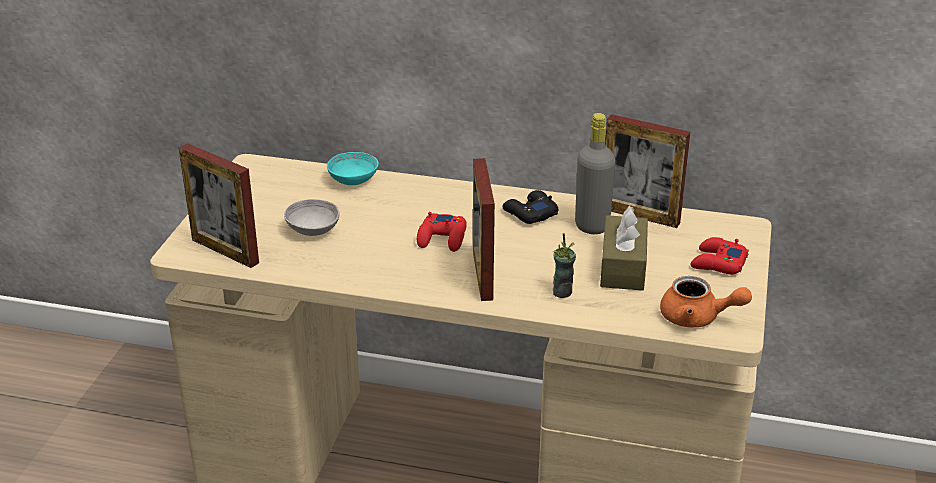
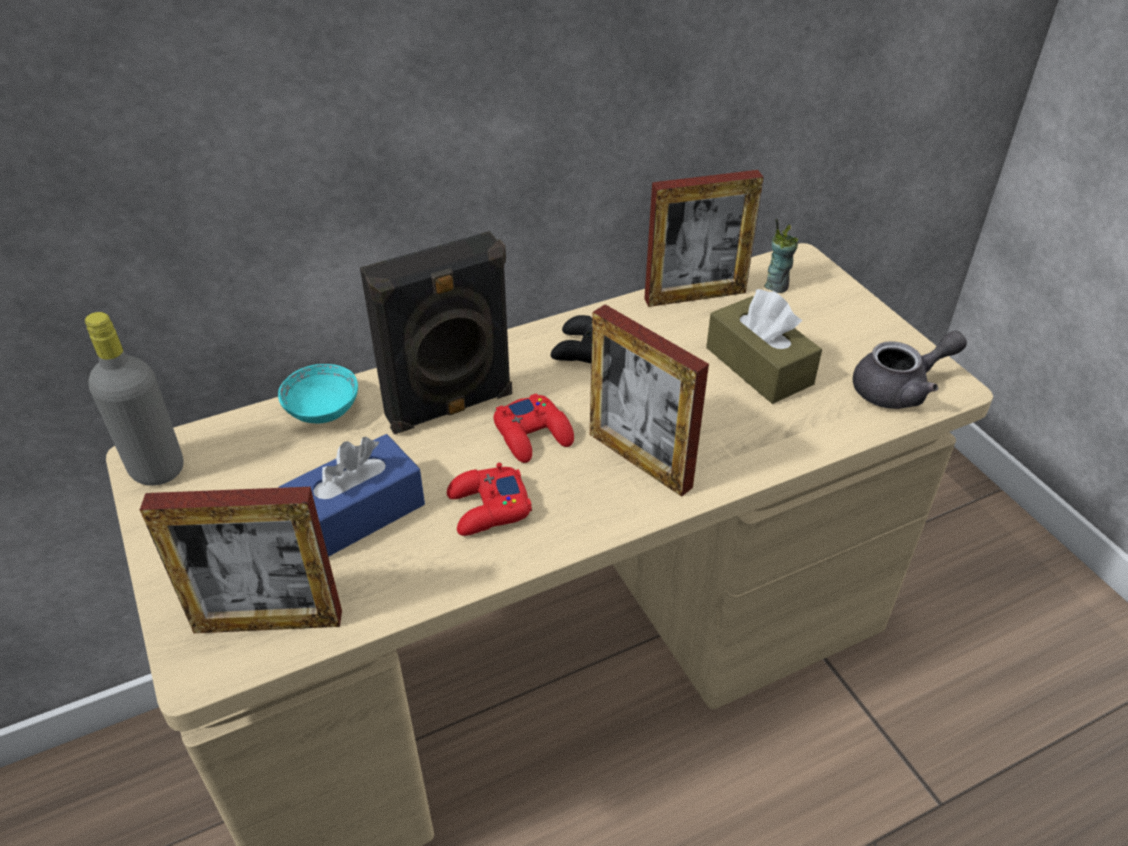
camera: 40 degrees left, 10 degrees up
(313, 230) = (357, 514): grey bowl -> blue tissue box
(417, 207) = (450, 408): none -> black speaker
(562, 292) = (745, 432): cup -> cup (776, 286)
(592, 226) = (667, 332): grey bottle -> grey bottle (157, 469)
(697, 318) = (900, 389): orange teapot -> grey teapot
(717, 263) = (832, 314): red game controller -> red game controller (488, 508)

